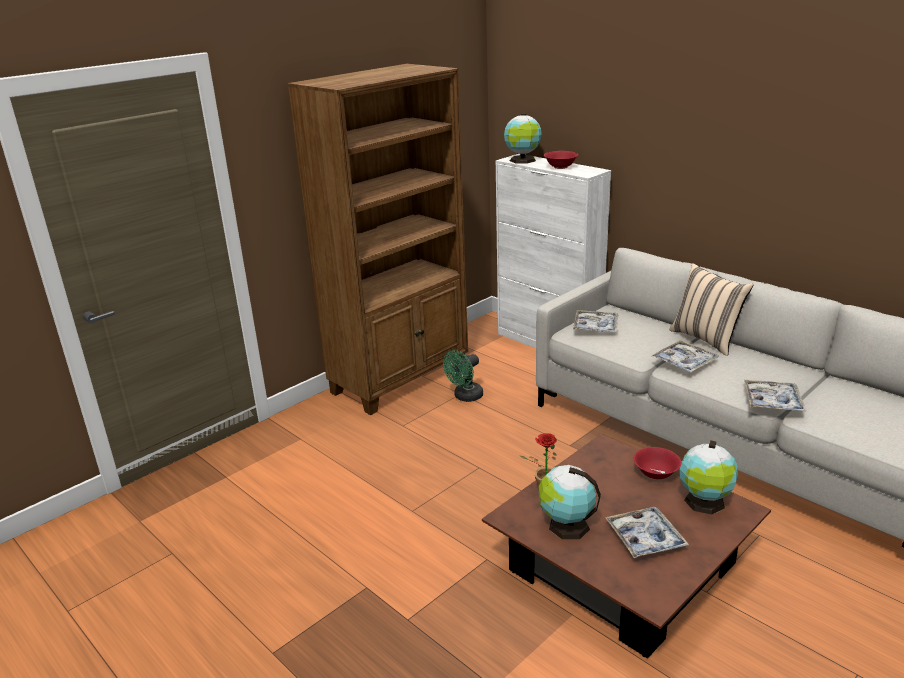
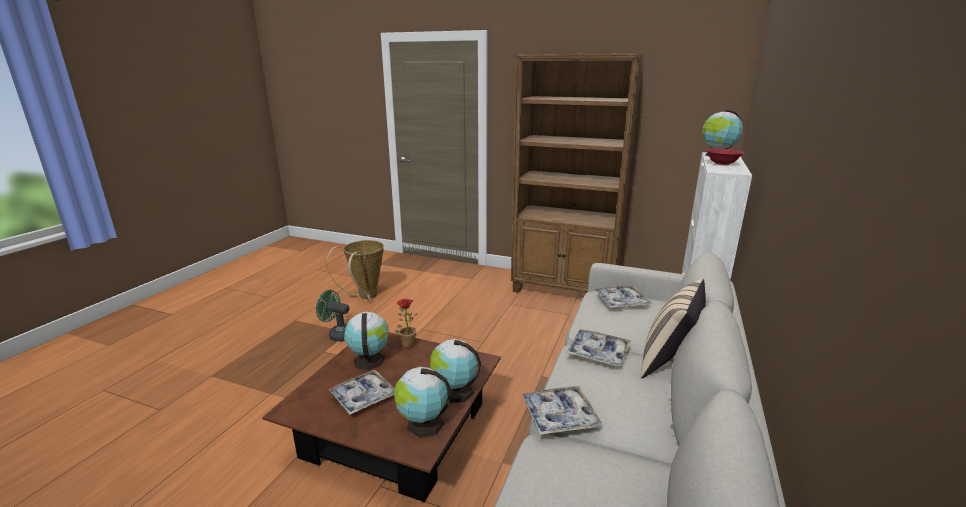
camera: 65 degrees right, 5 degrees down
(259, 555) = (365, 297): none -> basket
(465, 397) = (566, 317): green fan -> green fan (338, 335)
(656, 474) = (454, 391): red bowl -> globe

